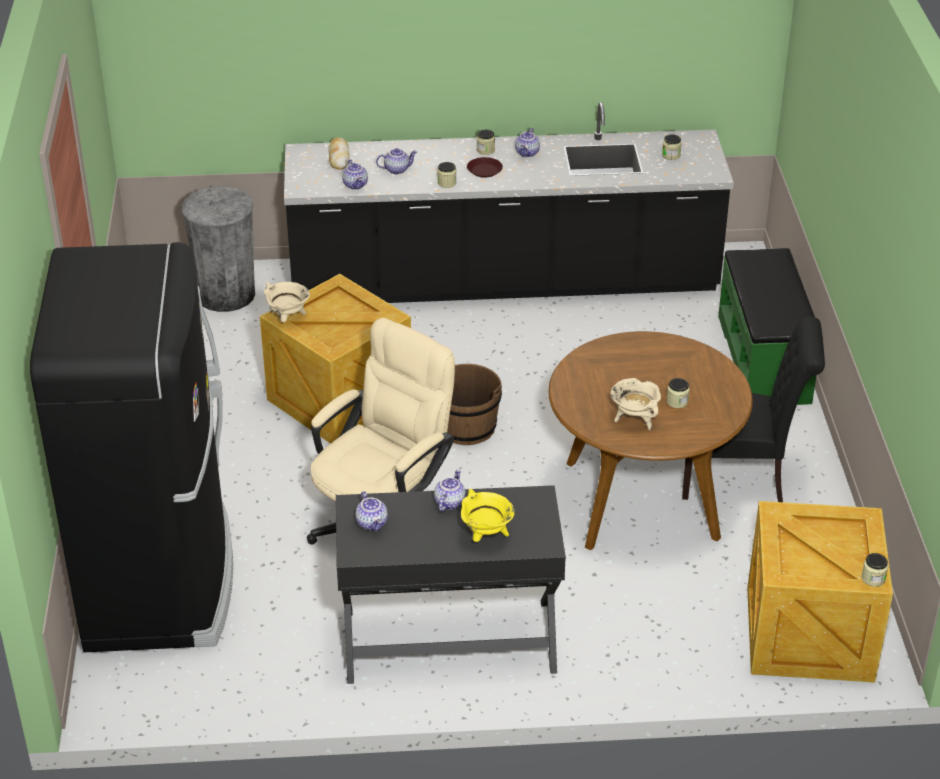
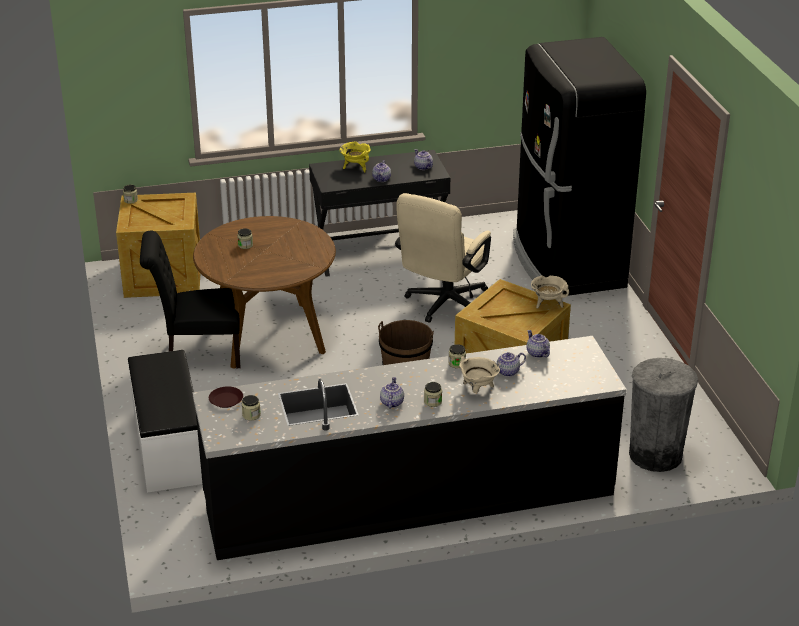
camera: 170 degrees right, 5 degrees down
(339, 157) = (567, 379): bread -> none
(484, 171) = (427, 379): brown plate -> brown plate (226, 400)
(634, 420) = (274, 233): beige cooking pot -> beige cooking pot (478, 389)
(764, 359) = (168, 447): green bench -> white bench

